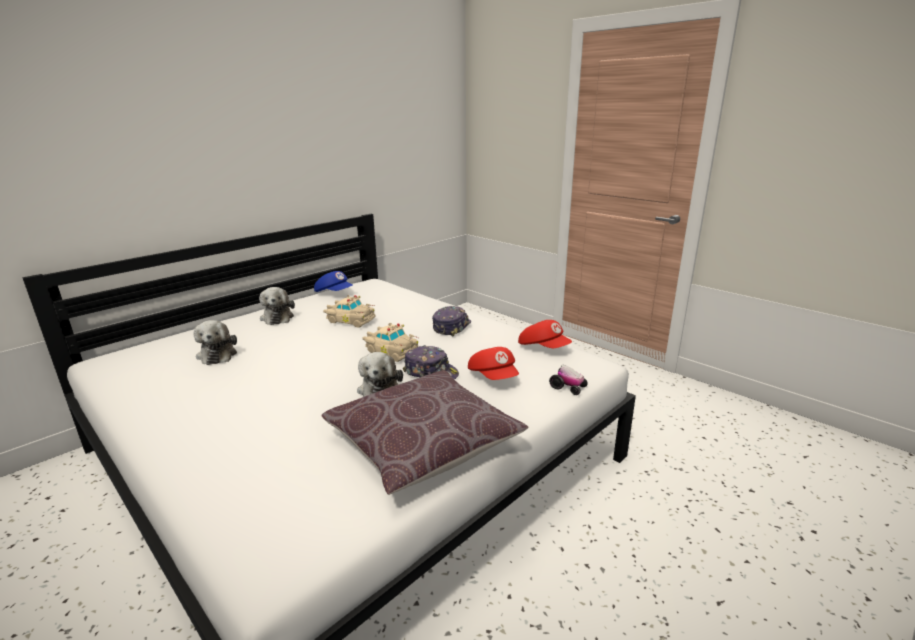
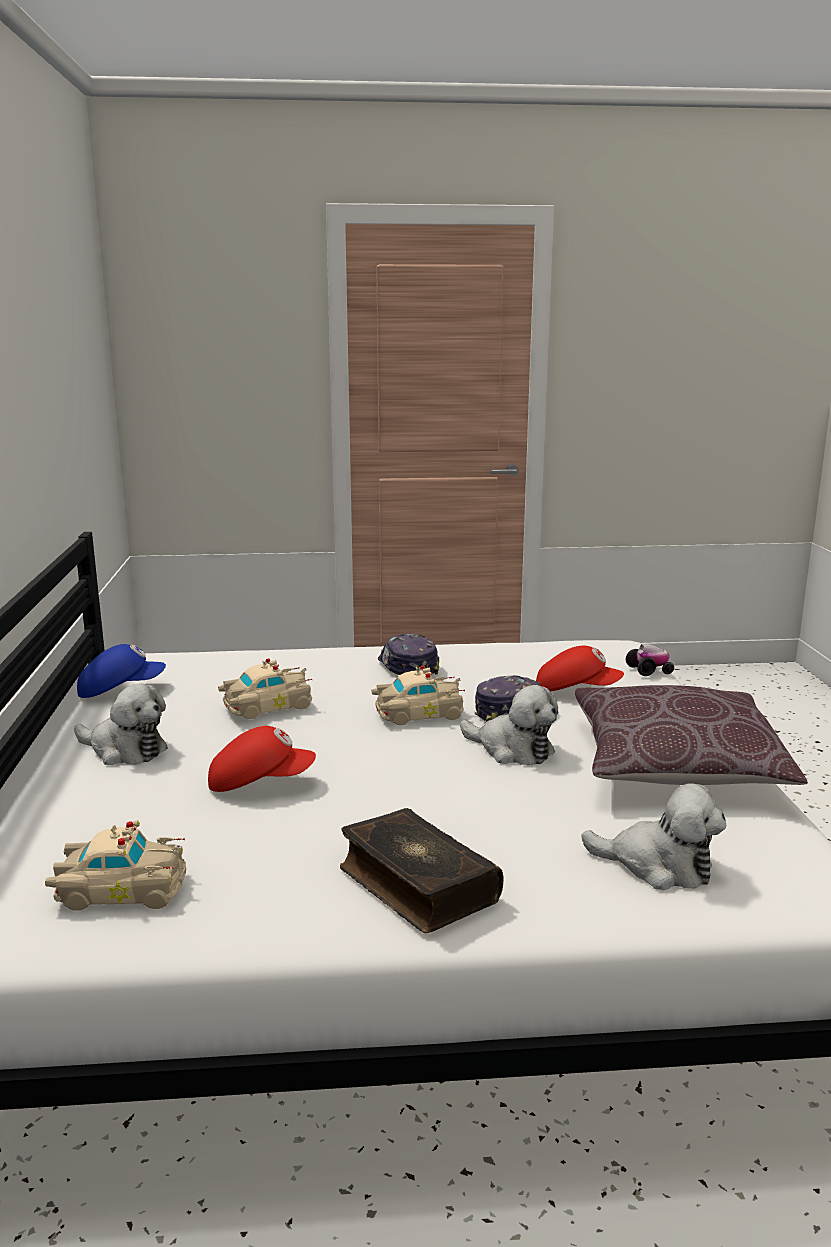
camera: 50 degrees left, 5 degrees down
(154, 365) = (119, 889): none -> beige toy car
(196, 420) = (416, 885): none -> book
(217, 354) = (184, 826): plush toy -> plush toy (658, 866)
(544, 347) = (546, 649): red cap -> red cap (260, 782)

